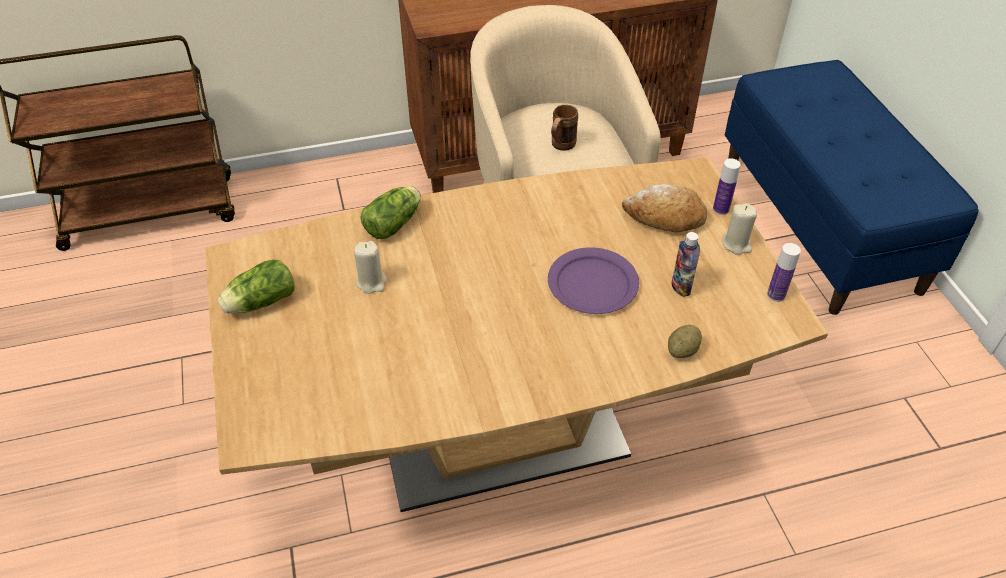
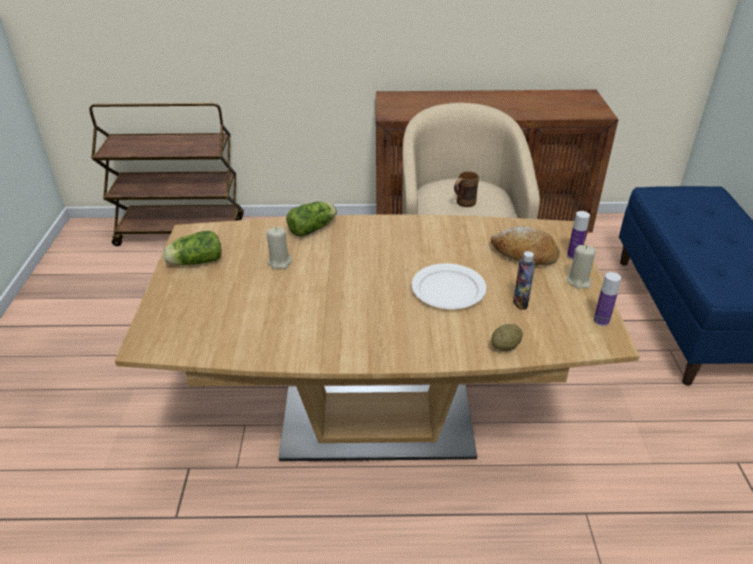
camera: 15 degrees right, 10 degrees down
(592, 283) = (448, 289): purple plate -> white plate

